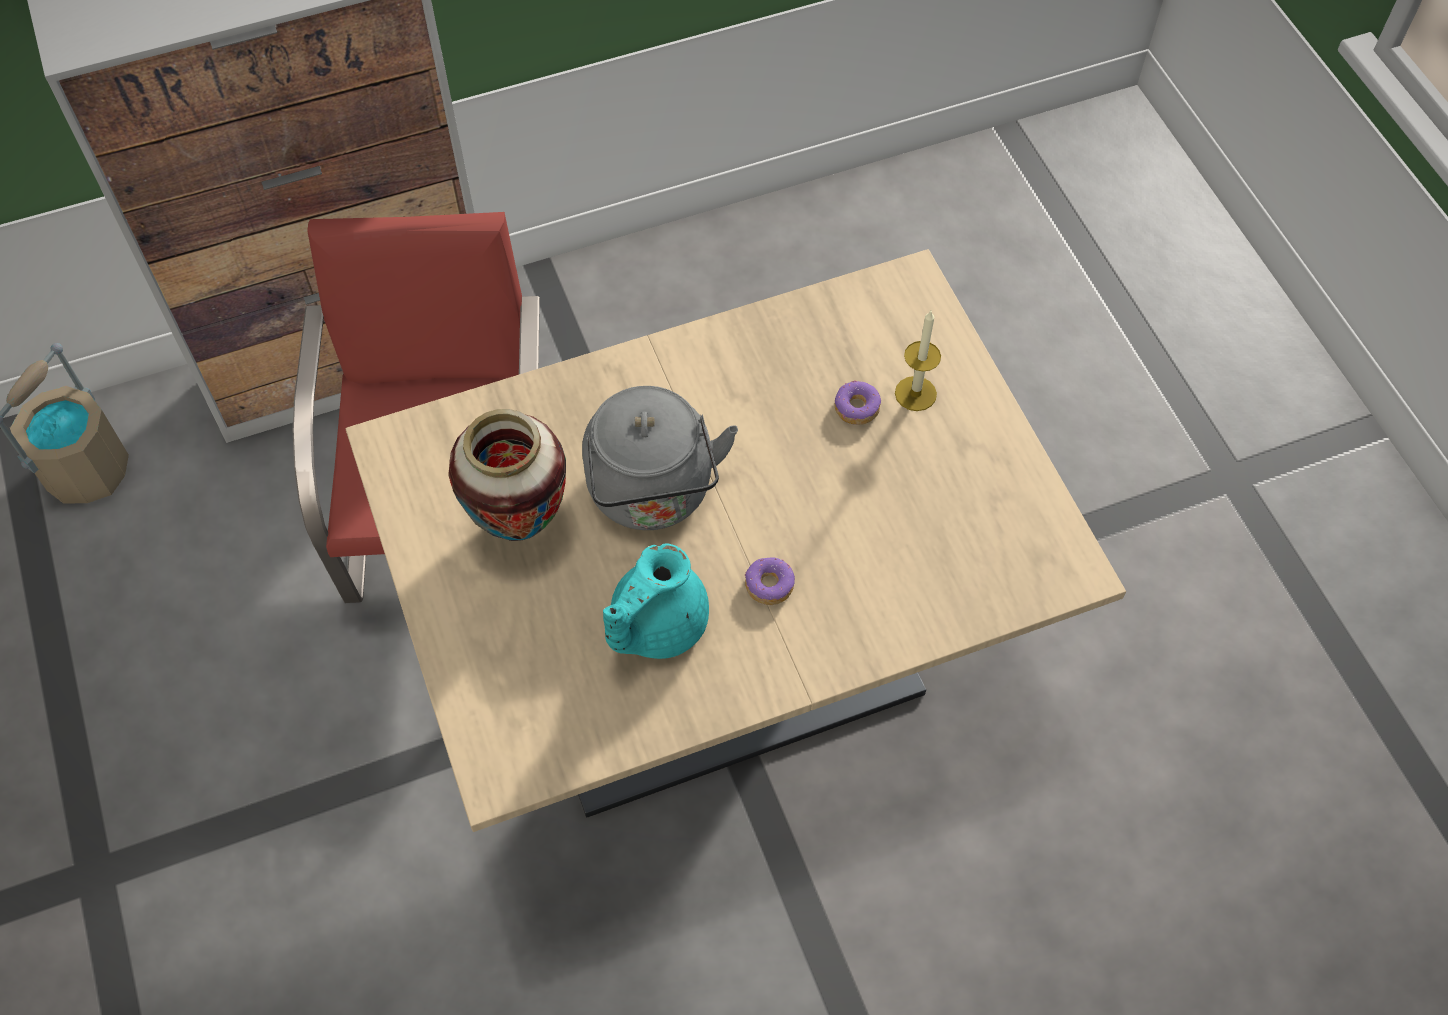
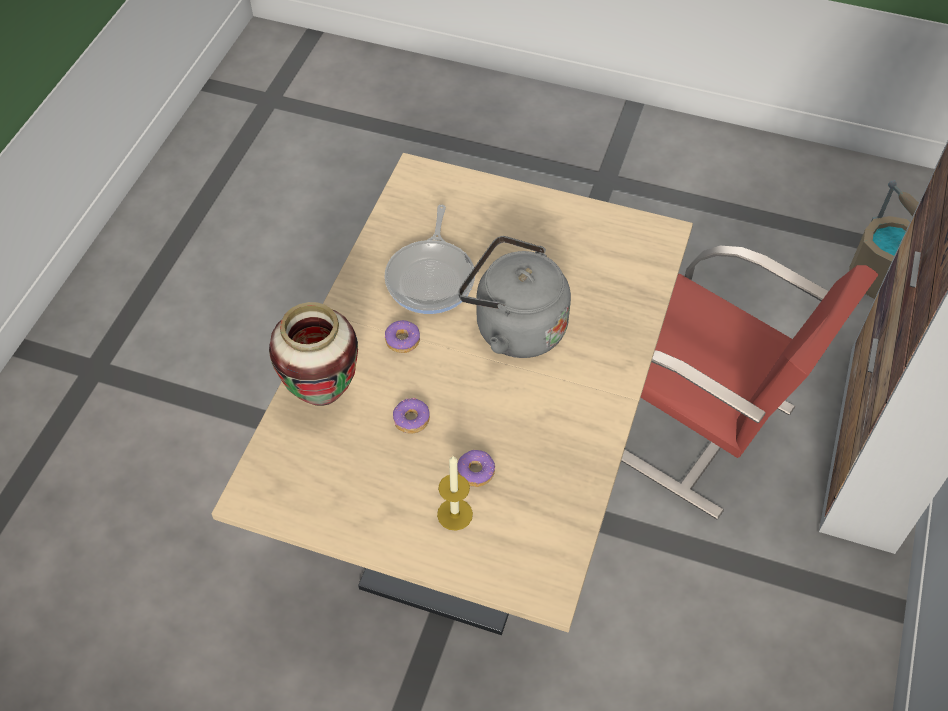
camera: 130 degrees right, 5 degrees down
(519, 524) = (553, 258): vase -> vase (323, 394)
(655, 625) = (431, 277): turquoise teapot -> frying pan
(855, 502) = (411, 420): none -> donut

